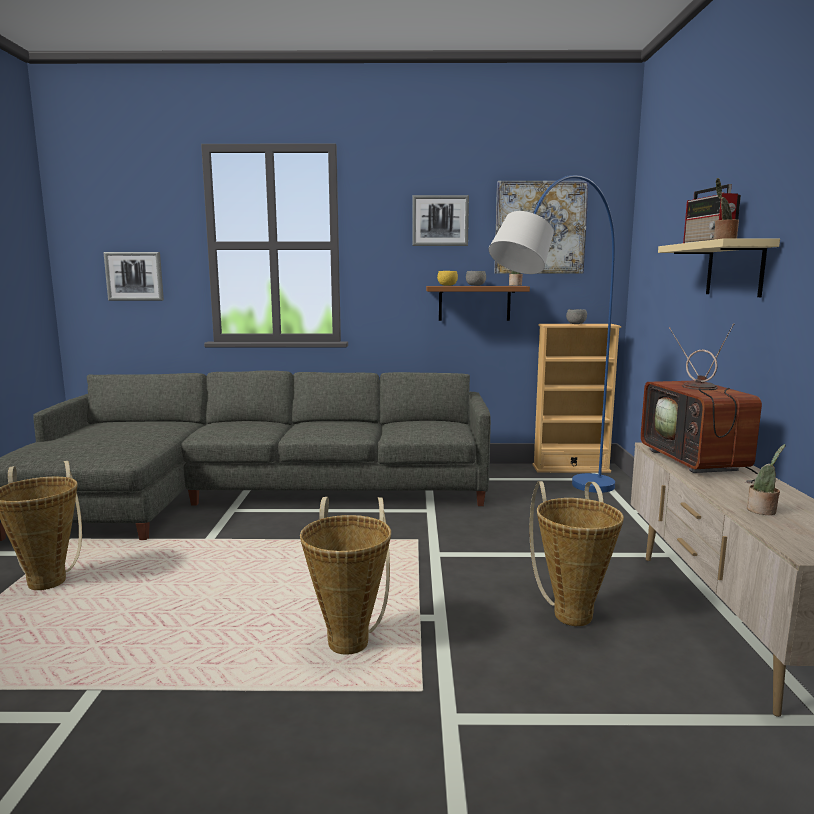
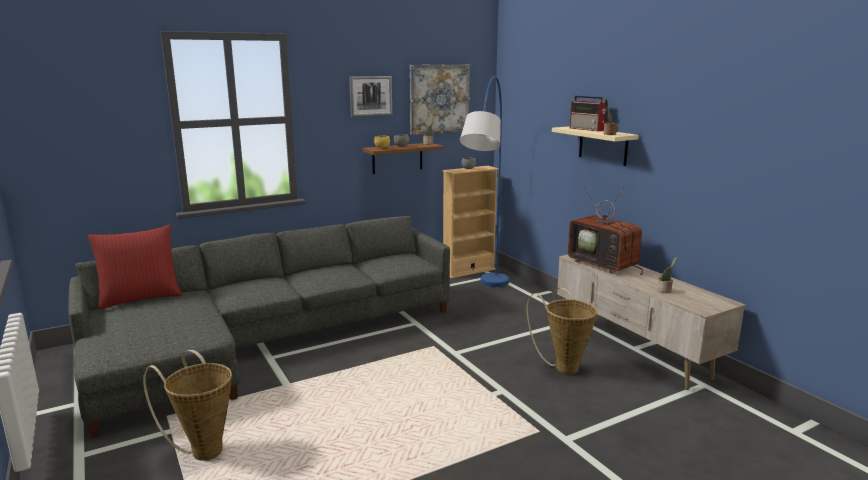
camera: 30 degrees left, 5 degrees up
(134, 276) = (96, 159): picture -> none
(134, 420) = (140, 298): none -> red pillow
(350, 638) = (469, 418): basket -> none

